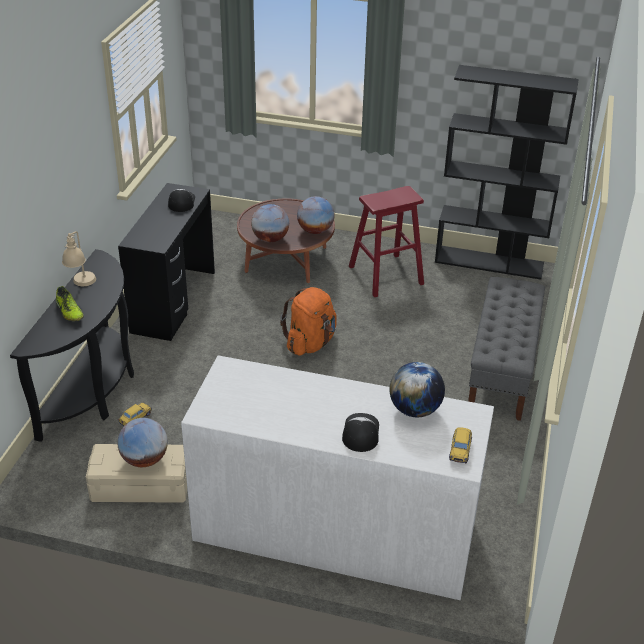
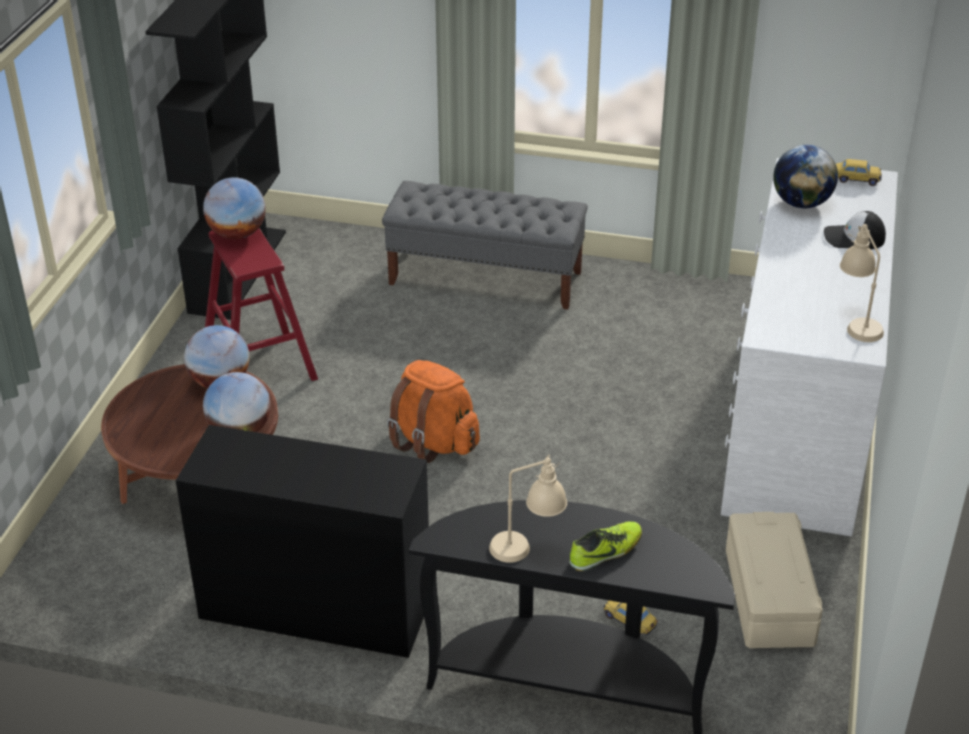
camera: 90 degrees left, 0 degrees up
(144, 459) = (775, 549): globe -> globe (237, 234)
(181, 202) = (253, 454): cap -> none
(238, 415) = (856, 322): none -> beige table lamp

